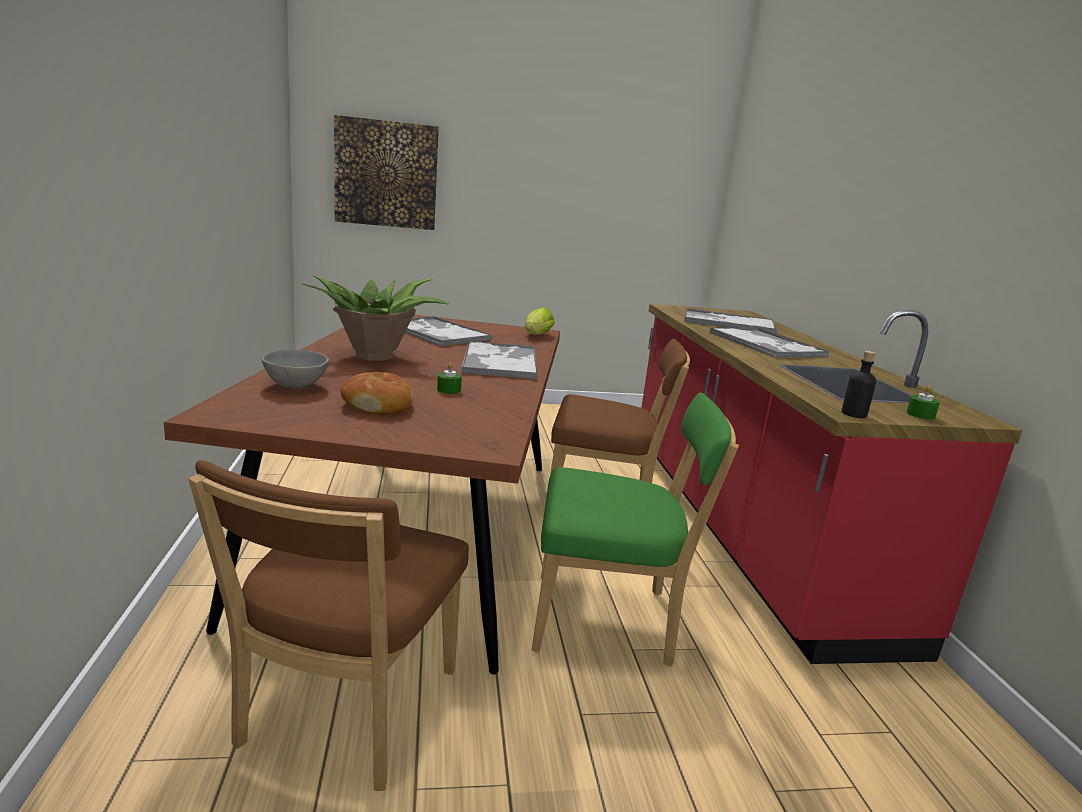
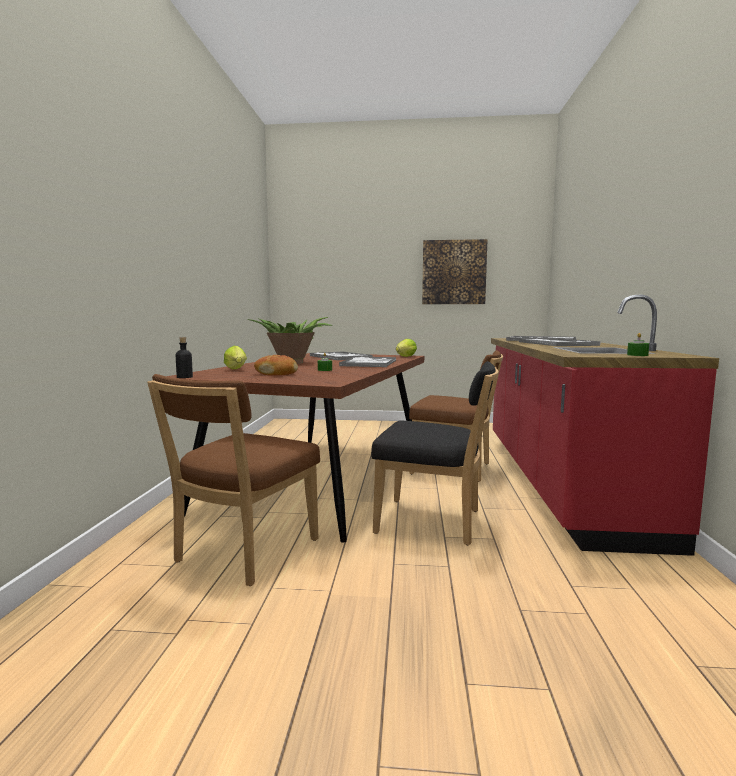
camera: 15 degrees right, 10 degrees down
(297, 385) = (236, 370): grey bowl -> lettuce
(386, 174) = (324, 278): picture -> picture (454, 272)
(610, 620) = (434, 522): green chair -> black chair
(854, 414) = (581, 355): black bottle -> black bottle (184, 377)

